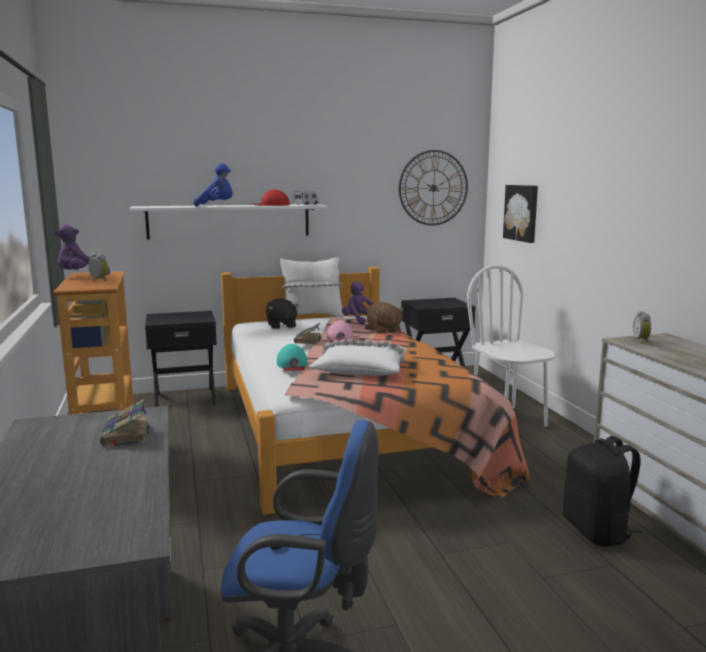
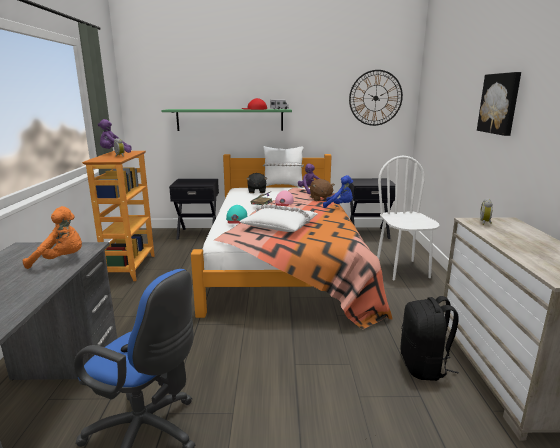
camera: 15 degrees right, 5 degrees up
(126, 435) = (61, 260): book -> orange plush toy
(217, 206) = (218, 109): blue plush toy -> blue plush toy (339, 206)
(229, 221) = (230, 119): white shelf -> green shelf
(522, 213) = (435, 117): picture -> picture (500, 103)

